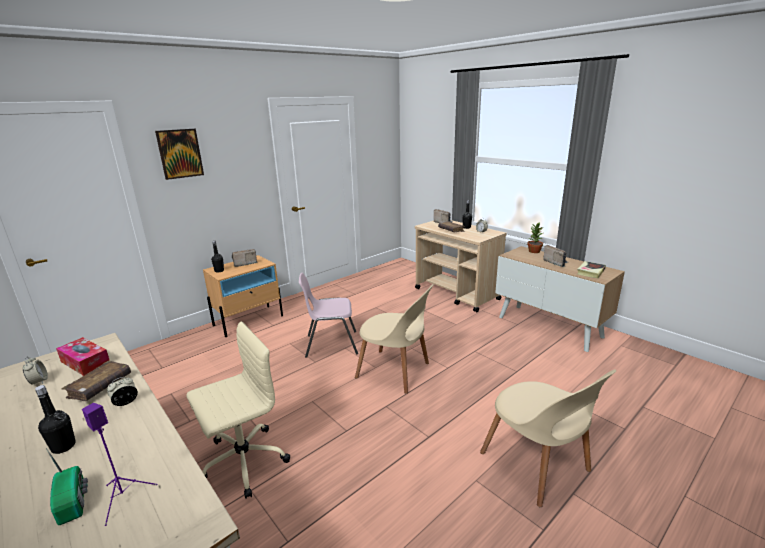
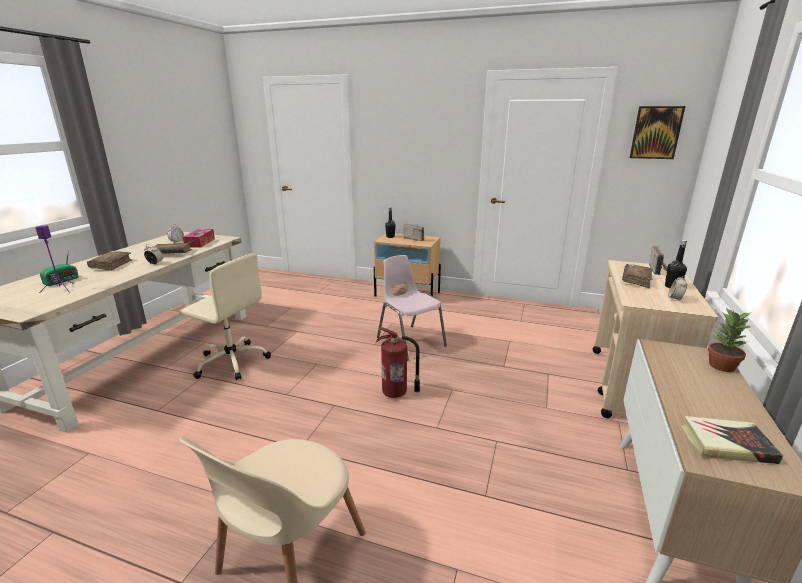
camera: 60 degrees right, 0 degrees up
(63, 446) = (111, 265): black bottle -> brown book
(180, 153) = (389, 123): picture -> picture (656, 132)
(395, 371) = (396, 393): beige chair -> fire extinguisher
(555, 262) = (704, 395): radio -> none

